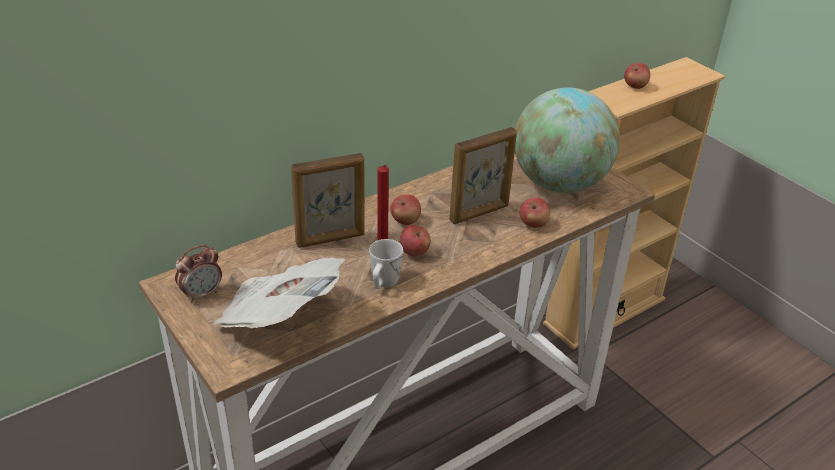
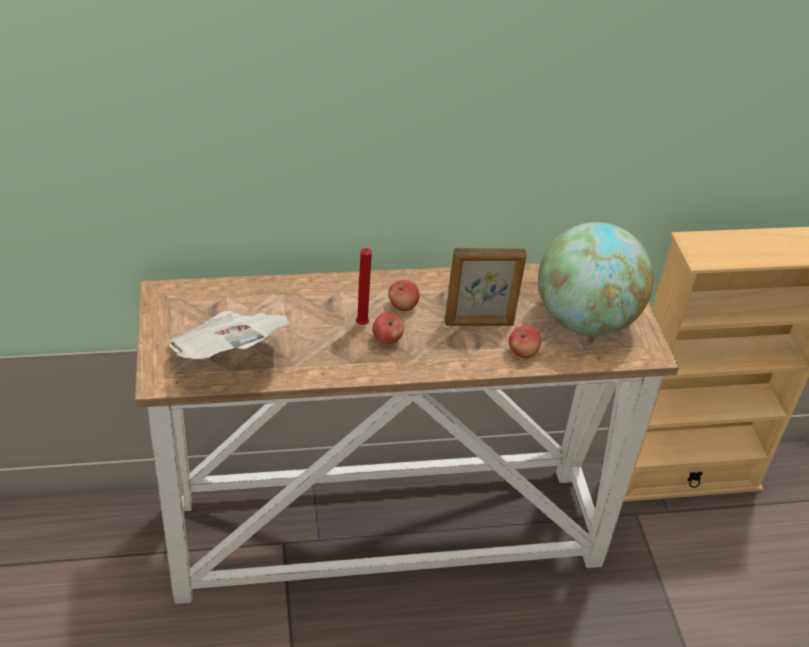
camera: 25 degrees right, 5 degrees up
(202, 294) = (181, 310): alarm clock -> none
(331, 239) = (322, 300): picture frame -> none
(383, 283) = (338, 358): white mug -> none
(635, 86) = (741, 242): apple -> none

